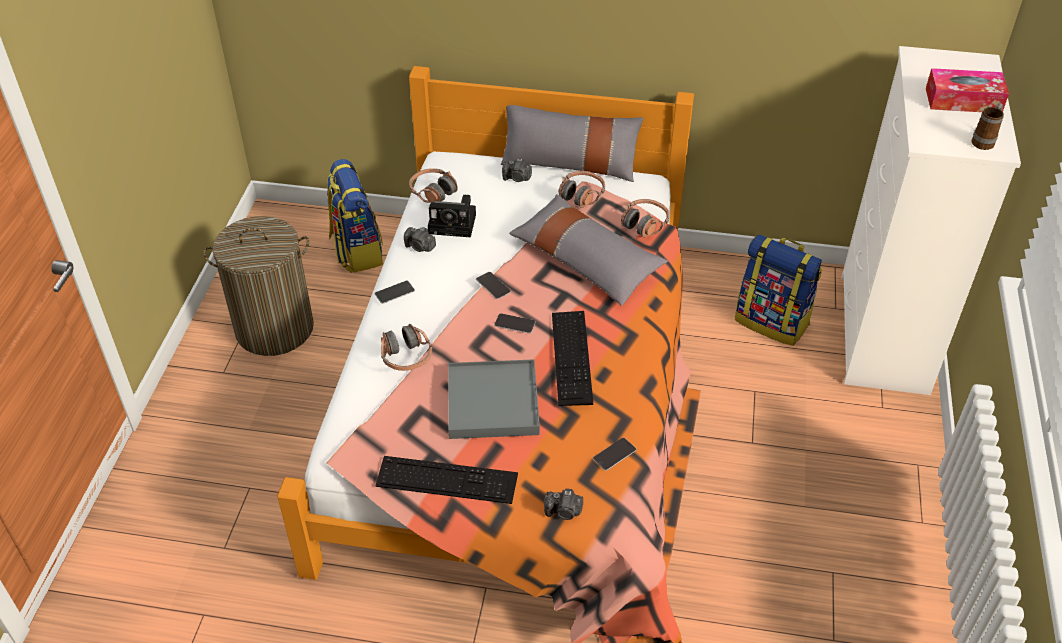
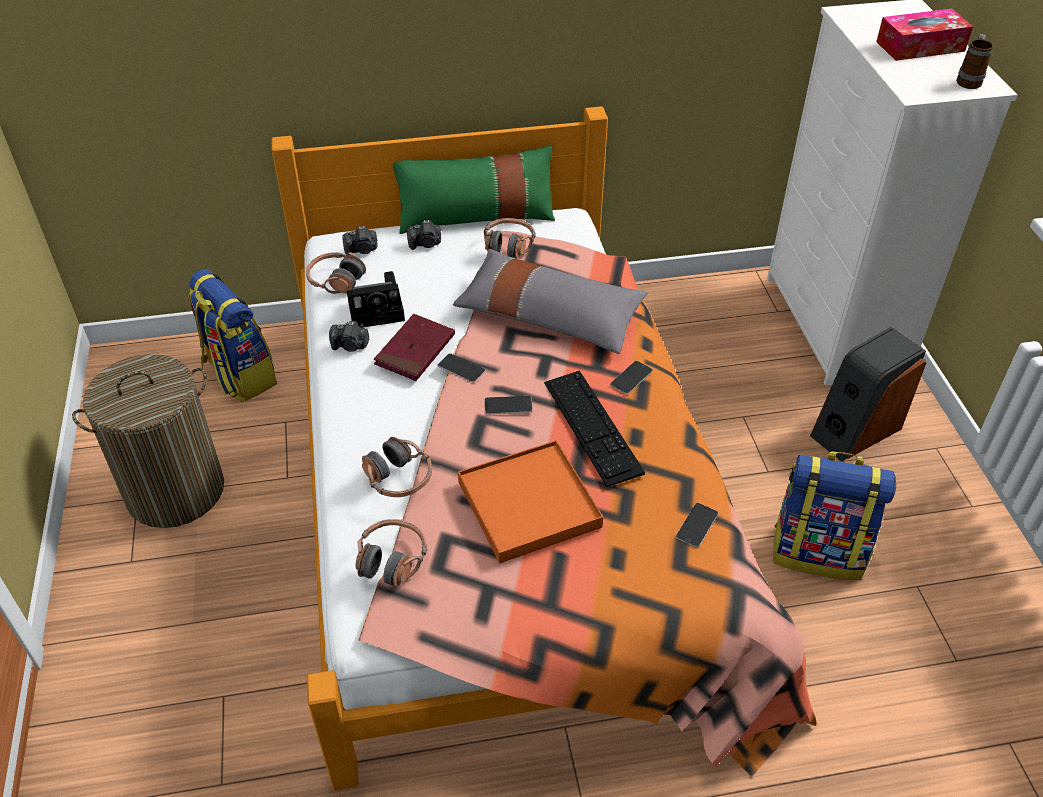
camera: 20 degrees left, 0 degrees up
(394, 292) = (345, 405): phone -> phone (631, 377)
(447, 480) = (520, 616): keyboard -> none
(466, 263) = (415, 350): none -> red book
(492, 402) = (528, 504): grey tray -> orange tray
(564, 511) = (676, 611): camera -> camera (362, 250)
(569, 164) = (476, 217): grey pillow -> green pillow
(644, 223) = (592, 261): headphones -> headphones (392, 559)
(772, 322) = (724, 340): backpack -> backpack (818, 551)
(849, 430) = (855, 430): none -> speaker

